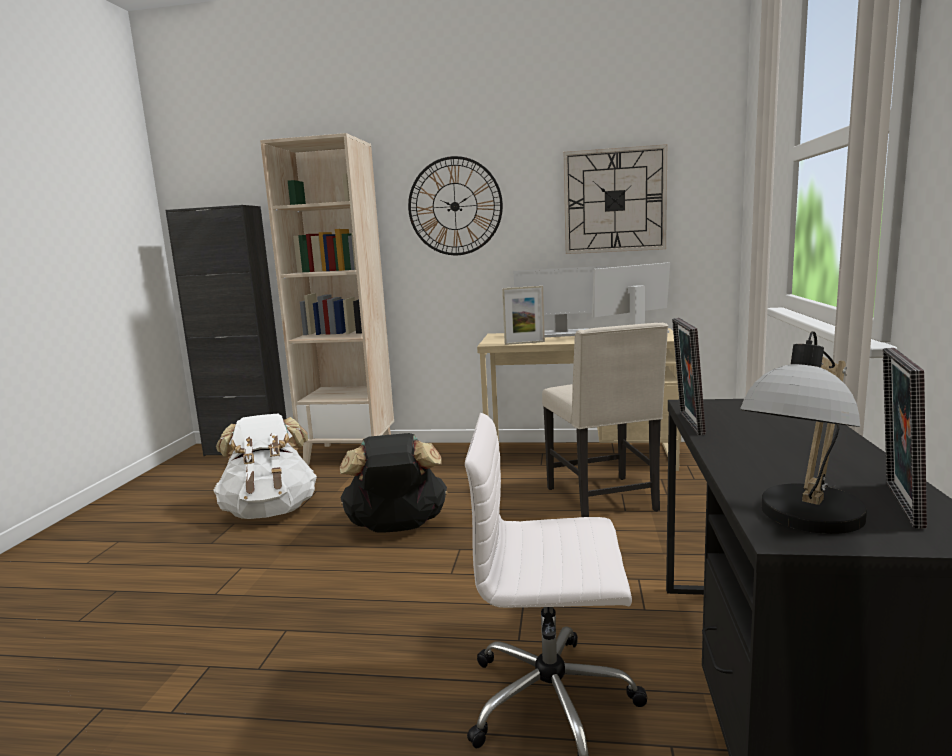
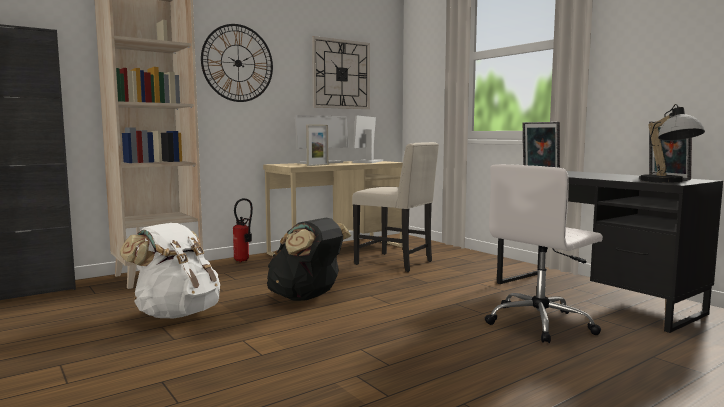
camera: 45 degrees left, 5 degrees down
(454, 451) = (244, 260): none -> fire extinguisher

